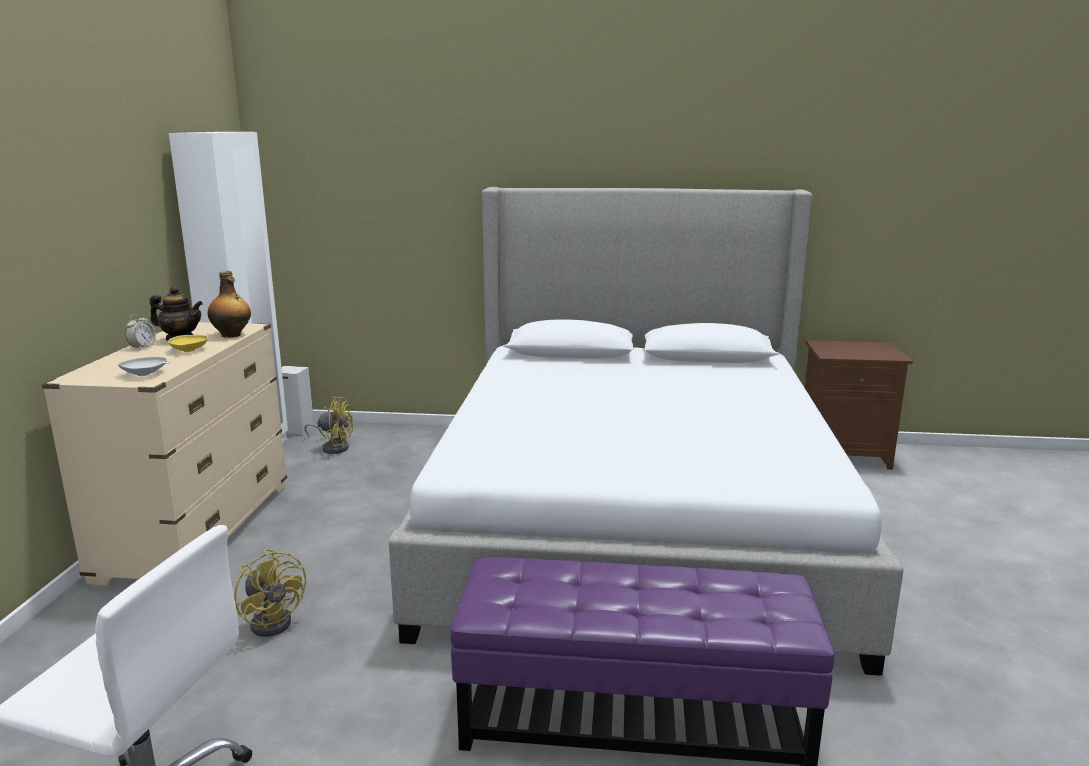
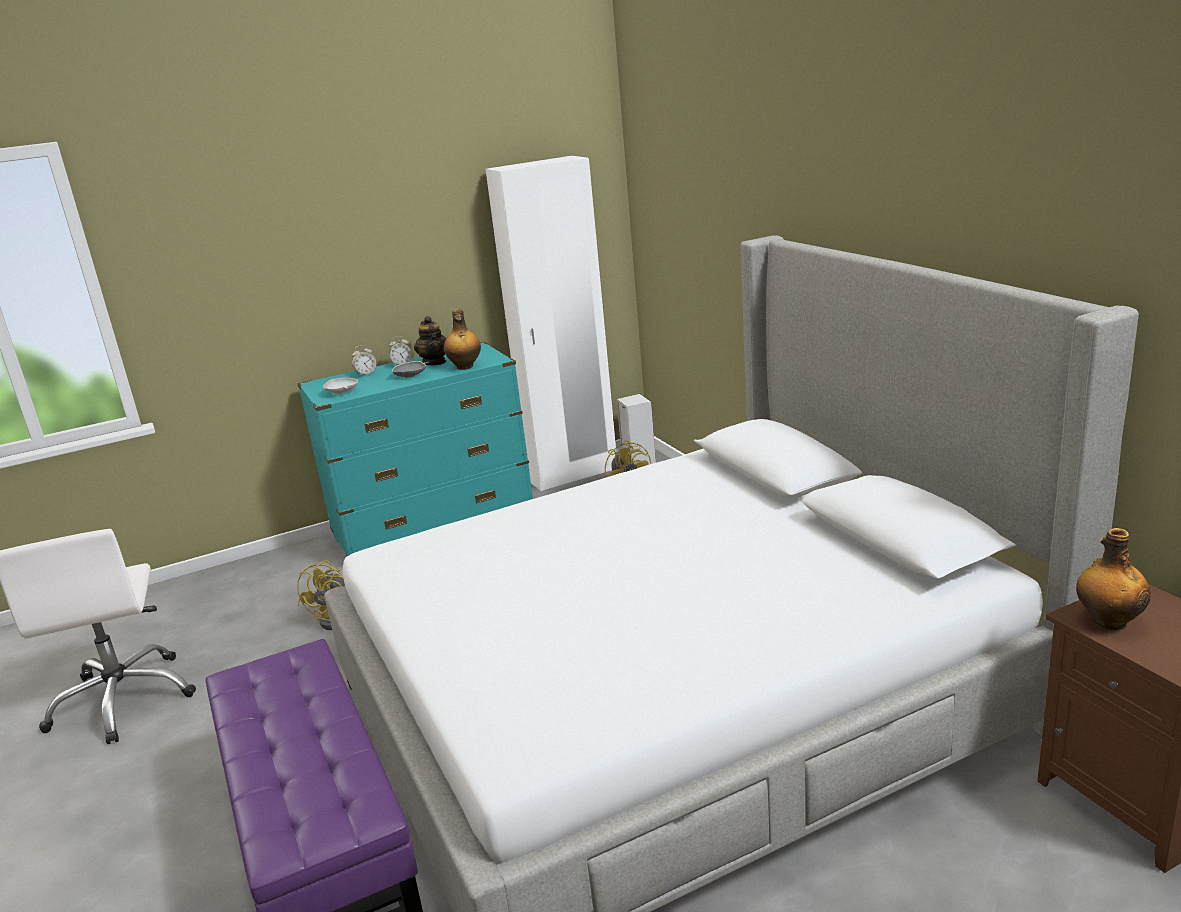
camera: 60 degrees right, 5 degrees up
(120, 360) = (366, 374): none -> alarm clock
(189, 350) = (411, 375): yellow bowl -> grey bowl
(198, 531) = (434, 526): beige dresser -> turquoise dresser
(839, 353) = (1108, 621): none -> bottle

